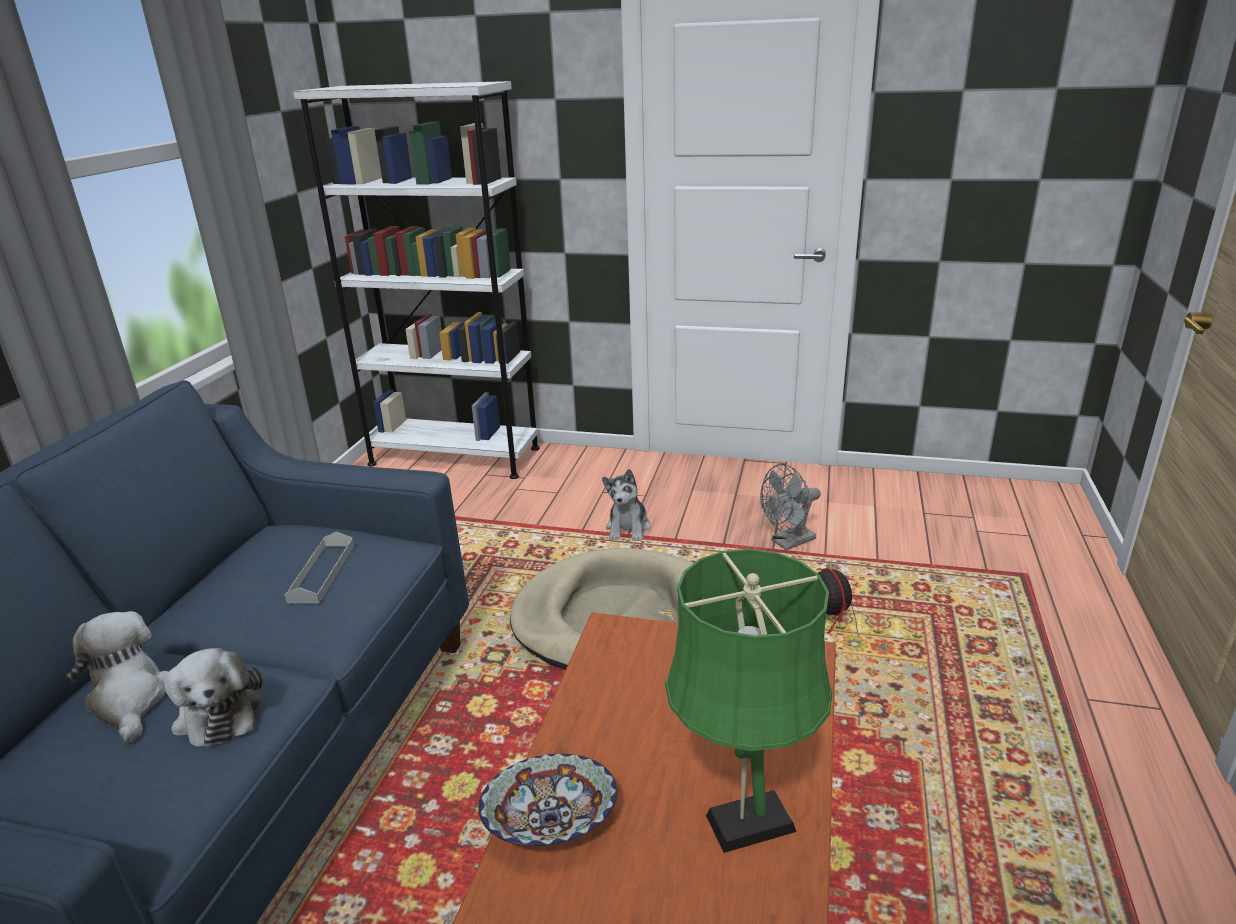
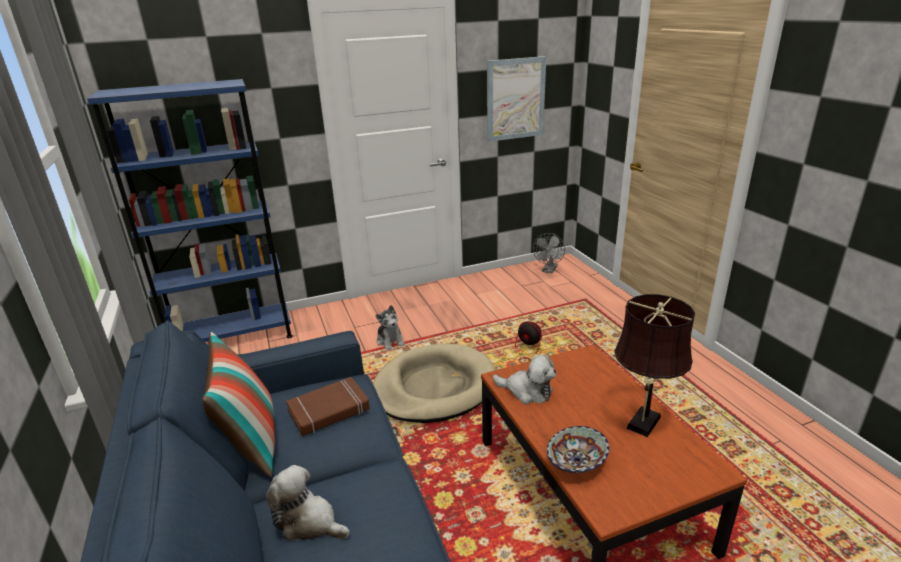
camera: 35 degrees left, 0 degrees up
(208, 575) = (251, 443): none -> pillow
(218, 712) = (373, 499): plush toy -> plush toy (527, 391)
(322, 573) = (329, 411): grey tray -> brown book
(454, 456) = (233, 337): white bookcase -> blue bookcase
(742, 825) = (642, 425): green table lamp -> brown table lamp
(788, 542) = (477, 320): grey fan -> grey fan (549, 270)
(994, 153) = (515, 99): none -> picture

